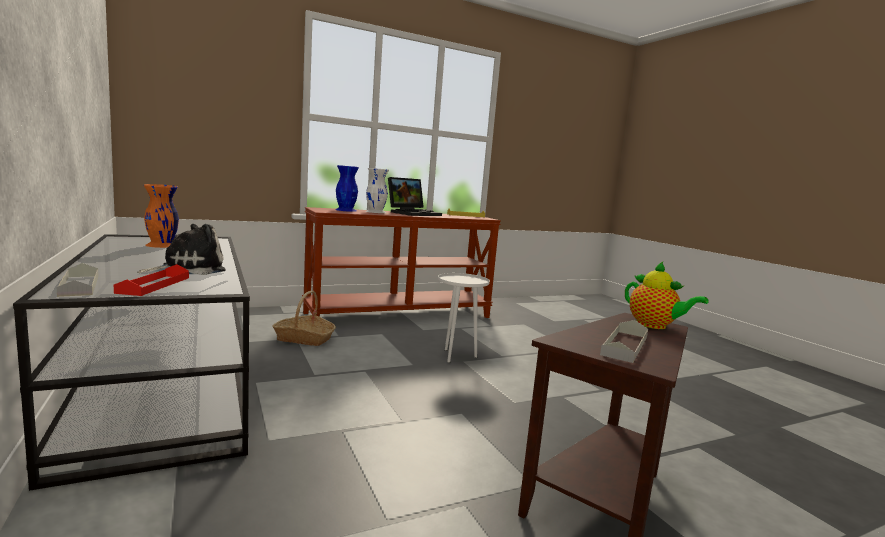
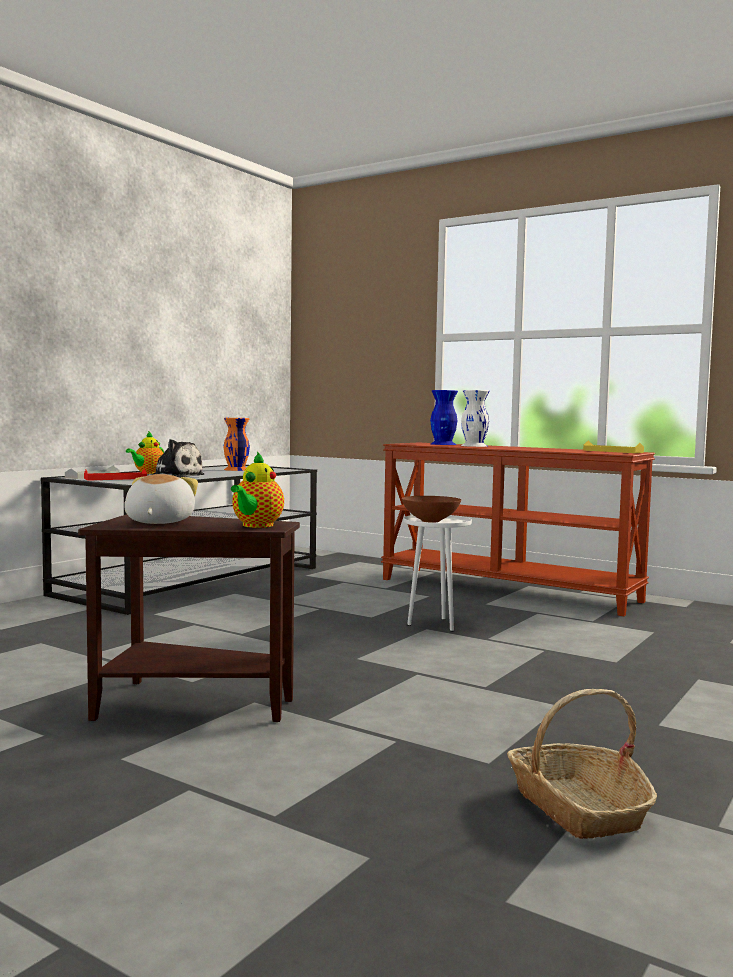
camera: 60 degrees right, 5 degrees down
(111, 266) = (147, 473): none -> teapot
(304, 338) = (350, 583): basket -> basket (578, 807)
(414, 213) = (527, 448): laptop -> none
(460, 280) = (431, 521): none -> brown bowl
(625, 345) = (157, 522): grey tray -> plush toy

